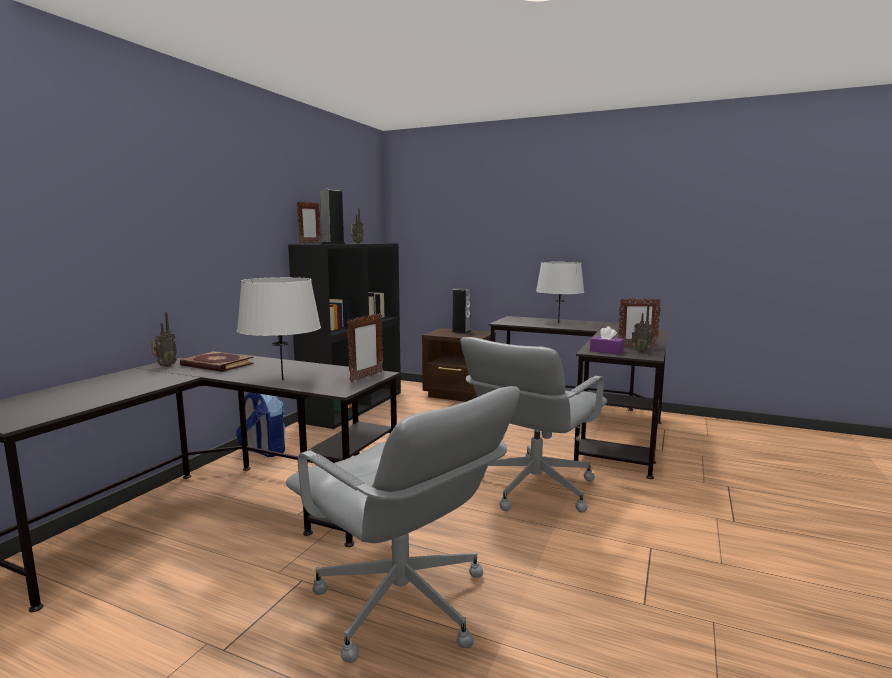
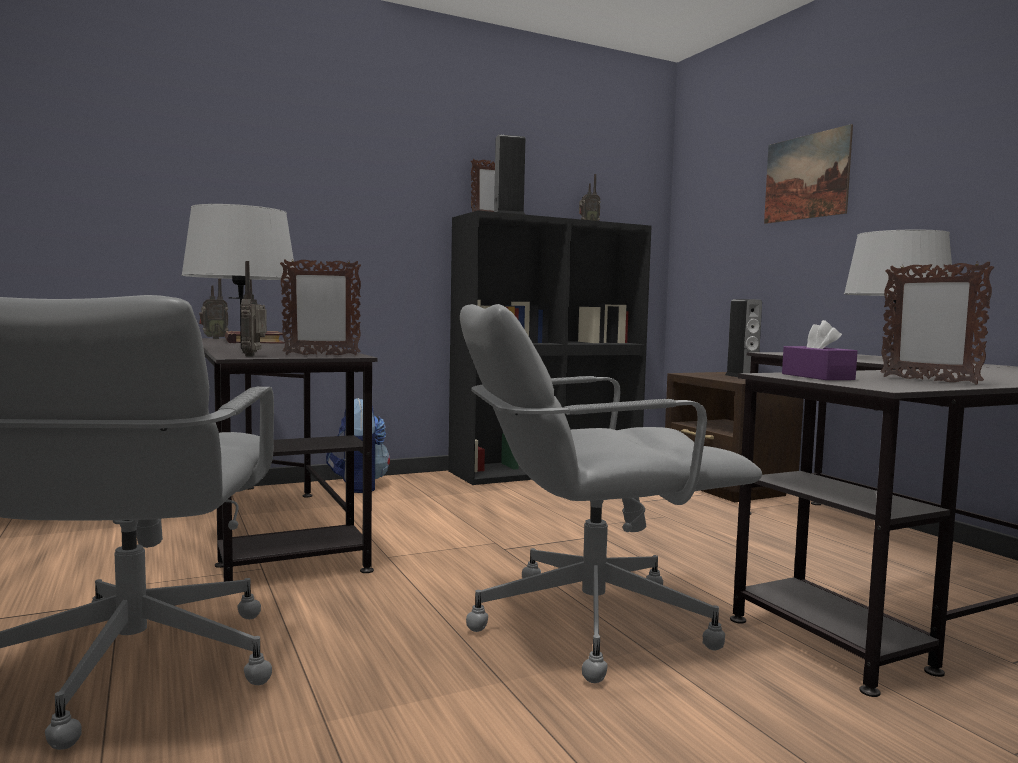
camera: 40 degrees right, 5 degrees down
(487, 220) = (806, 177): none -> picture
(641, 351) = (901, 383): radio -> radio (255, 355)

